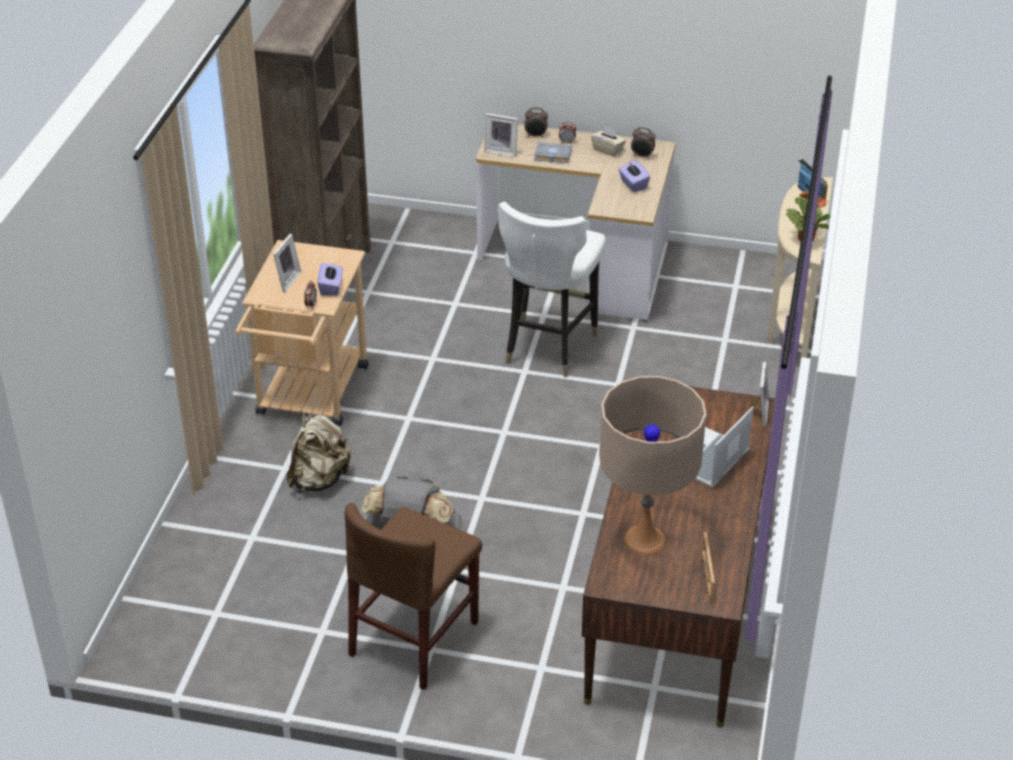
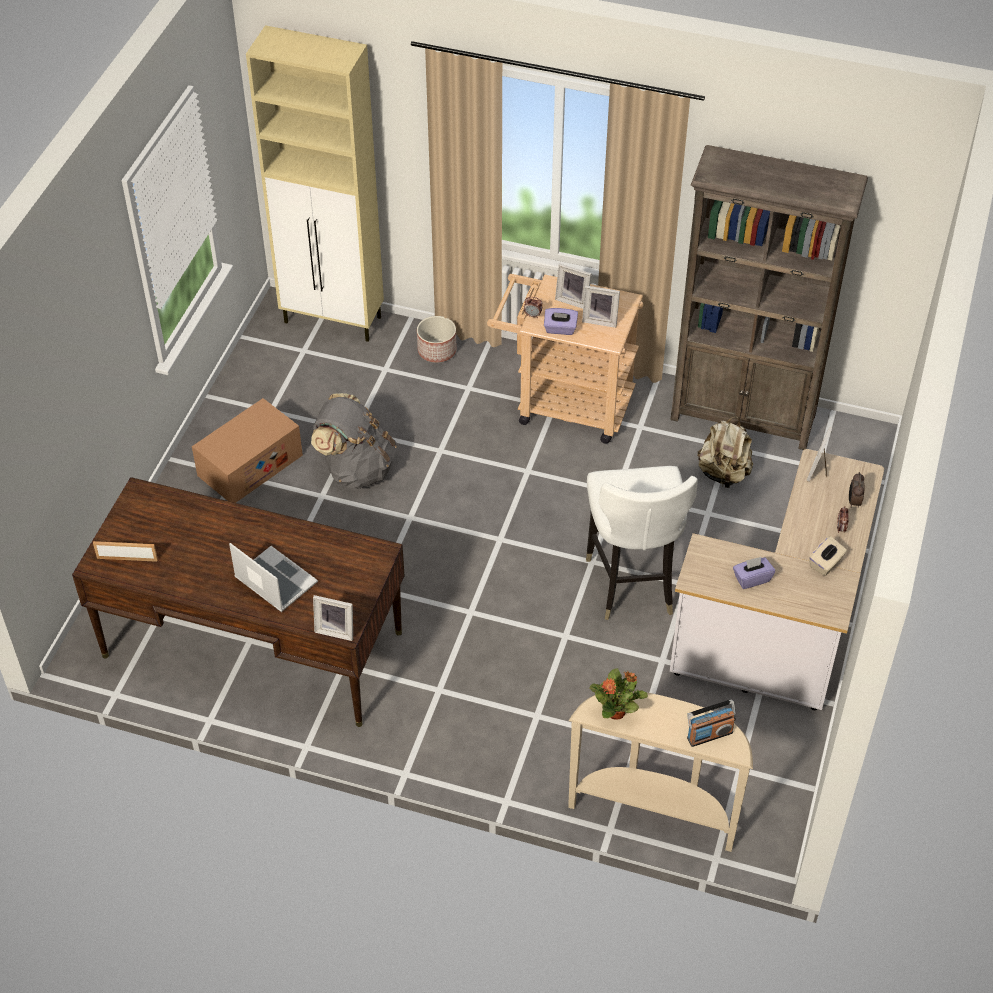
camera: 95 degrees right, 10 degrees up
(162, 591) = (334, 320): none -> beige cabinet
(223, 497) = (437, 351): none -> planter
(316, 263) = (600, 320): none -> picture frame
(319, 479) = (450, 409): beige backpack -> beige backpack (724, 473)
(414, 638) = (250, 465): brown chair -> cardboard box
(548, 346) = (632, 583): white chair -> white chair turned 120 degrees counterclockwise
(552, 156) = (811, 512): grey book -> none
(642, 156) = (813, 594): alarm clock -> none
(644, 539) = (183, 522): beige table lamp -> none

